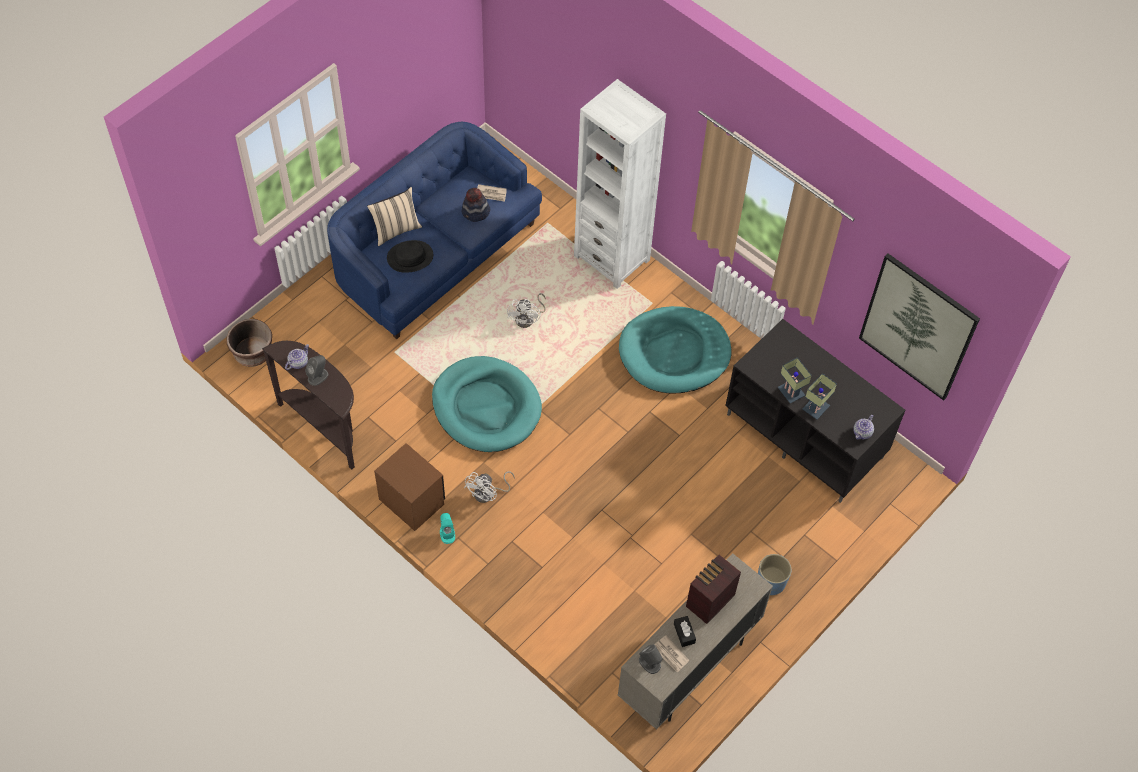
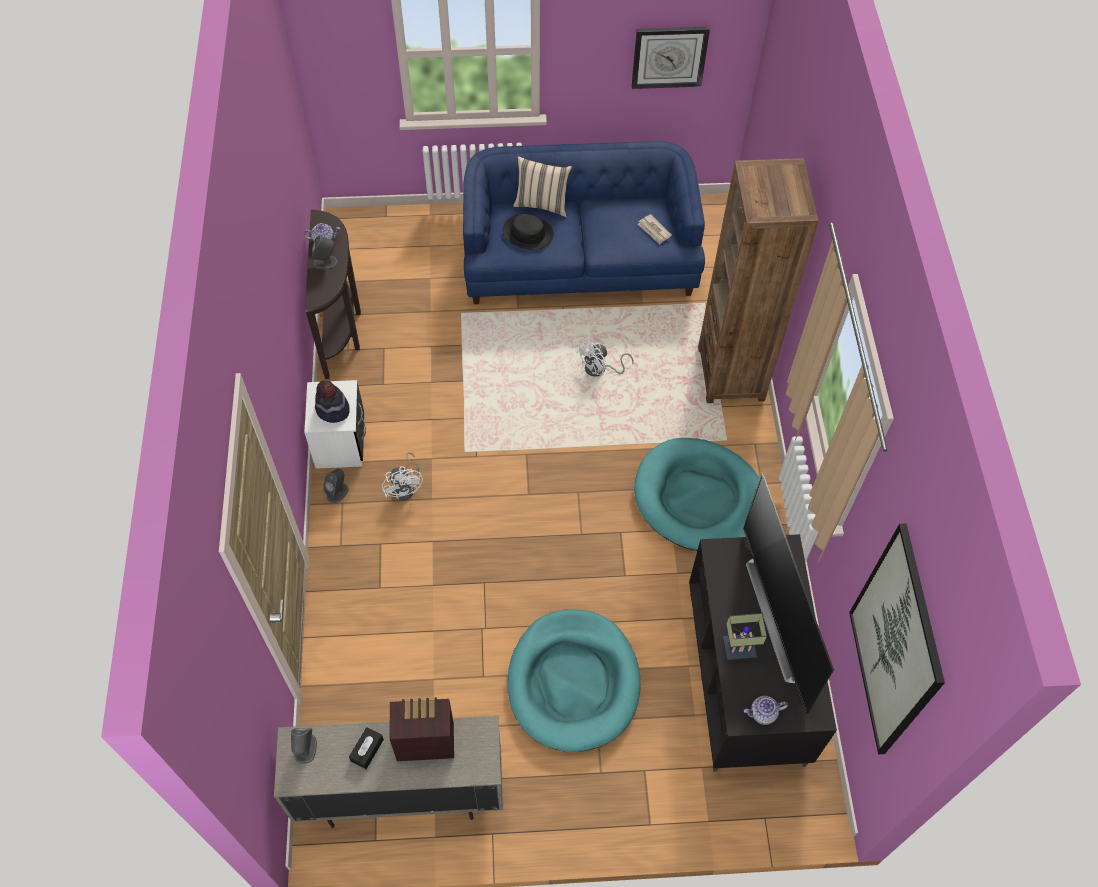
camera: 45 degrees right, 0 degrees up
(253, 353) = (355, 233): brown planter -> none
(412, 501) = (340, 442): brown nightstand -> white nightstand
(427, 63) = (669, 57): none -> wall clock
(447, 533) = (337, 492): turquoise speaker -> grey speaker
(475, 212) = (623, 236): hat -> hat (332, 410)
(486, 407) = (484, 414): turquoise dog bed -> turquoise dog bed (573, 682)
(488, 493) = (406, 487): white fan -> white fan turned 90 degrees counterclockwise
(612, 258) = (731, 373): white bookcase -> brown bookcase
(670, 655) = (332, 758): newspaper -> none
(771, 582) = (563, 786): blue planter -> none
(789, 392) = (729, 610): table lamp -> none
(819, 373) = (781, 617): none -> television

